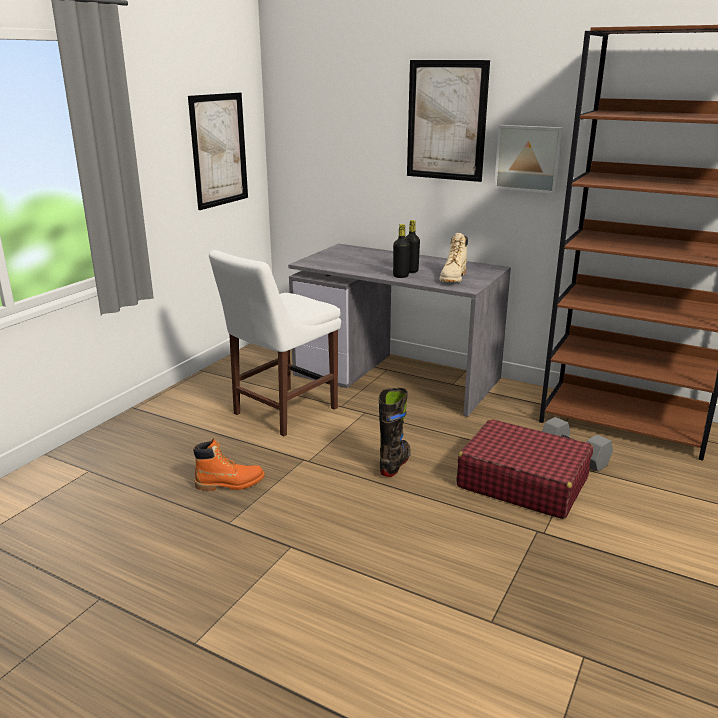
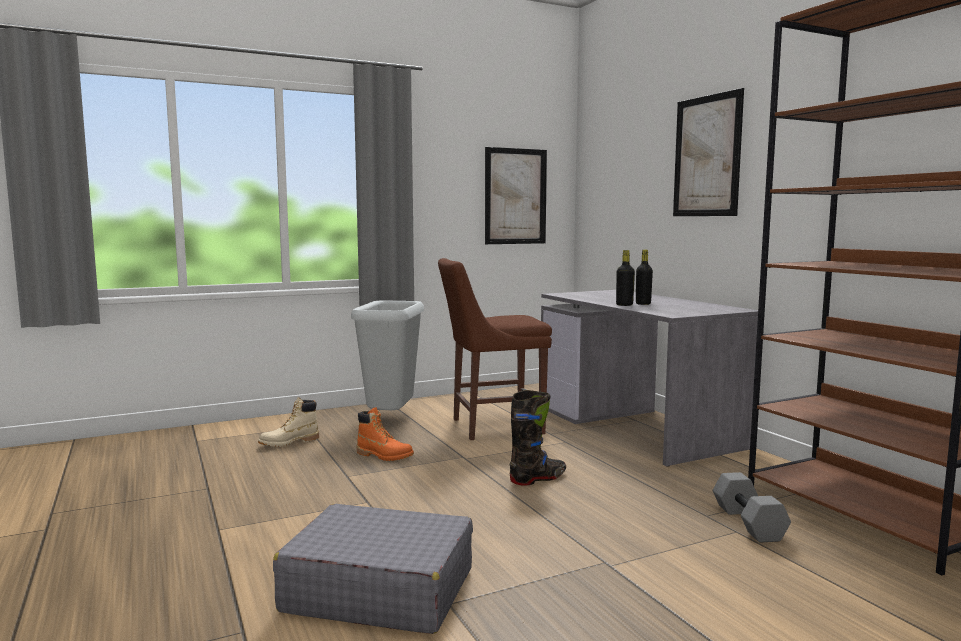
camera: 35 degrees right, 15 degrees down
(169, 432) = (390, 419): none -> grey trash can
(281, 412) = (492, 426): white chair -> brown chair
(427, 635) = (378, 590): none -> grey suitcase
(453, 278) = (675, 310): beige boot -> beige boot (289, 442)
(522, 482) = (649, 525): red suitcase -> none
(528, 158) = (780, 185): picture -> none

